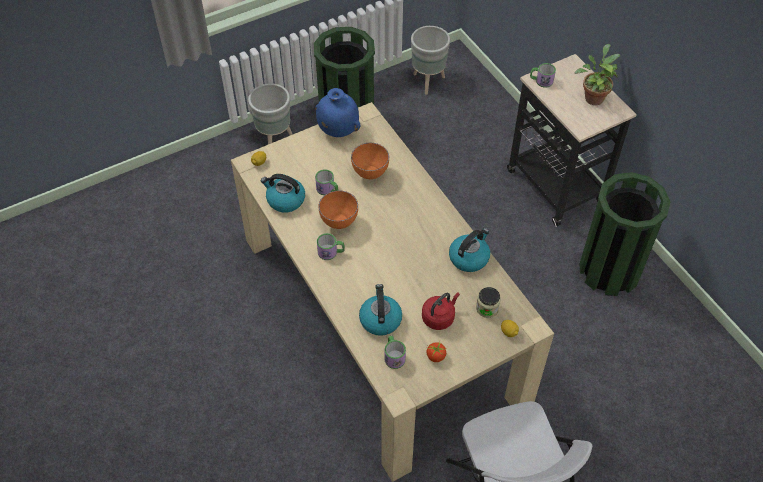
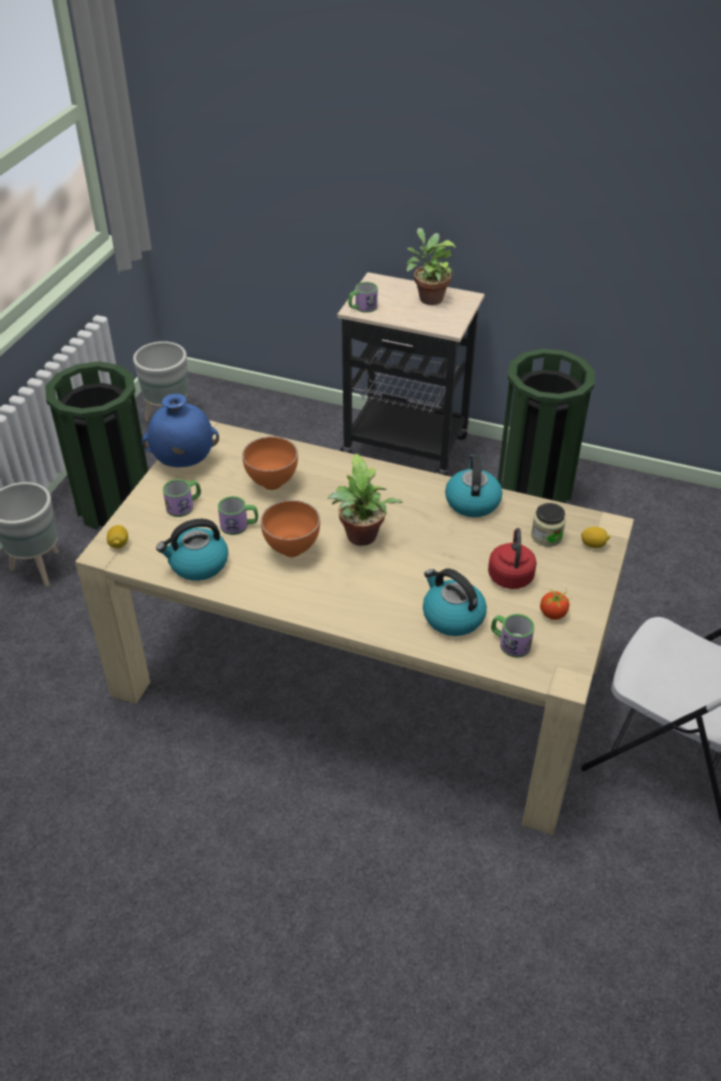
camera: 40 degrees left, 10 degrees down
(331, 252) = (317, 585): mug -> mug (184, 505)
(382, 240) = (362, 539): none -> potted plant

